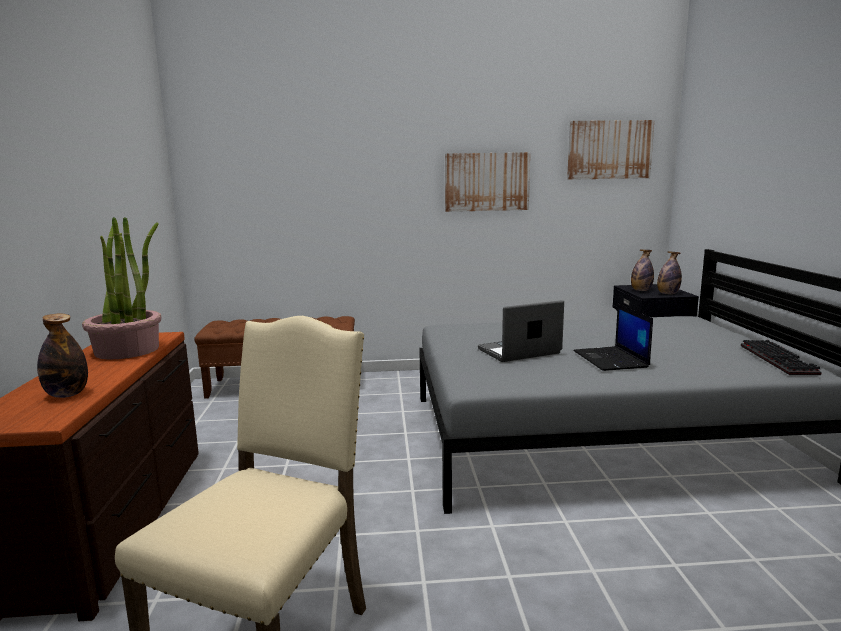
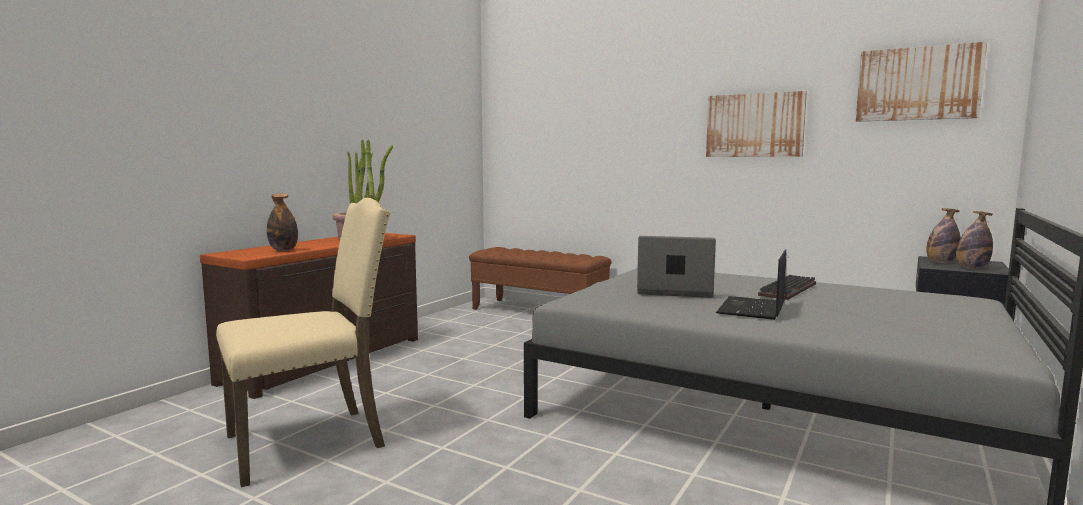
camera: 35 degrees right, 5 degrees down
(780, 360) = (981, 343): keyboard -> keyboard (789, 290)

